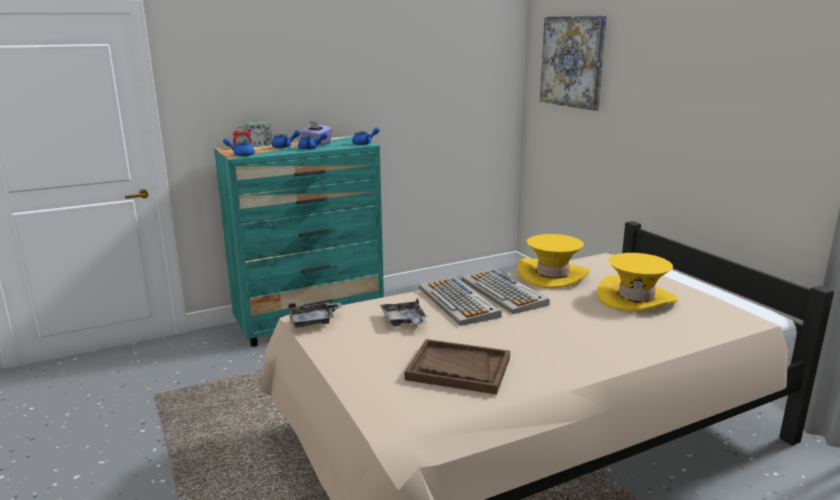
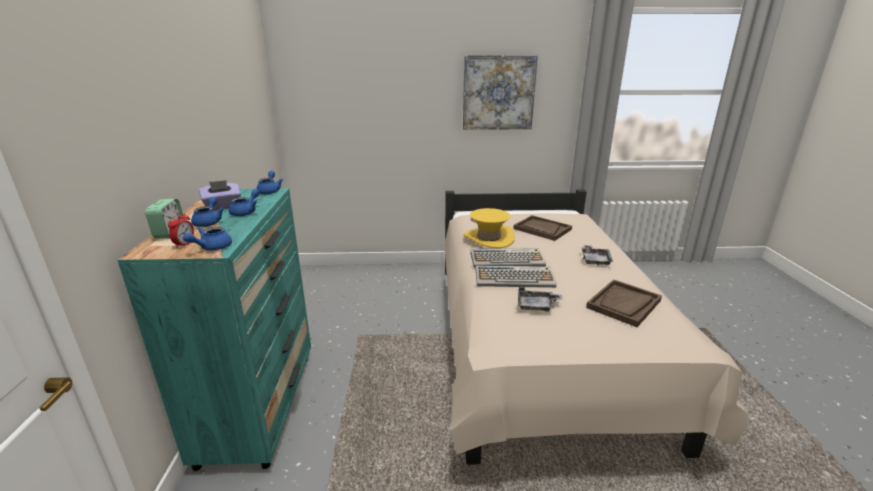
camera: 65 degrees left, 5 degrees up
(314, 321) = (514, 347): grey tray -> grey tray (595, 260)
(572, 61) = (339, 82): picture -> picture (498, 93)
(636, 298) = (542, 229): yellow hat -> brown tray

